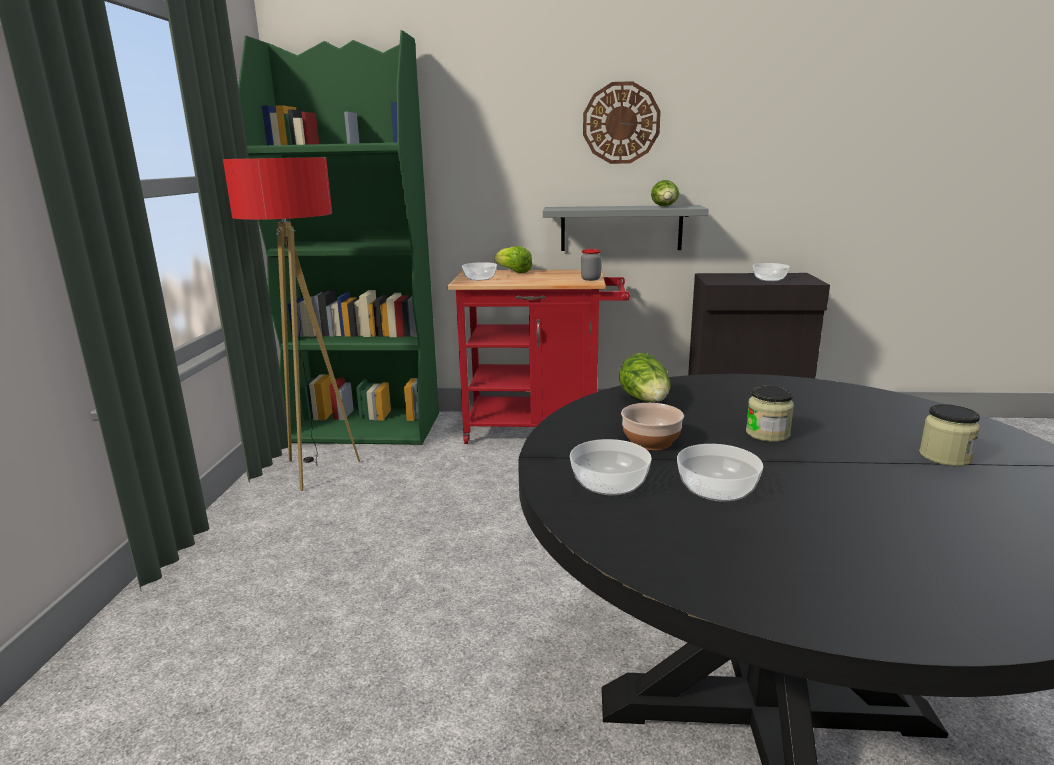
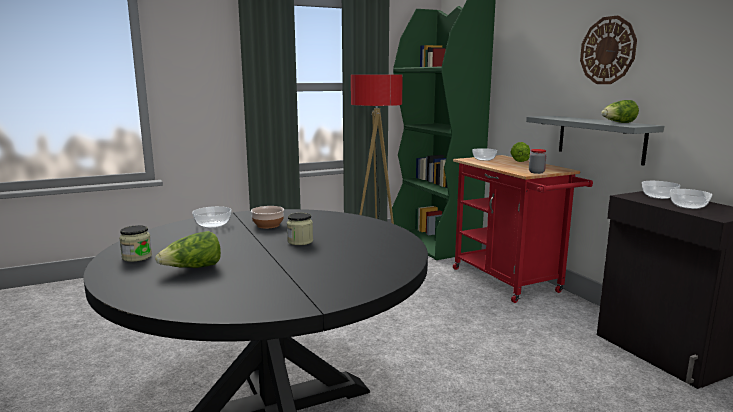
camera: 60 degrees right, 5 degrees down
(646, 401) = (326, 219): lettuce -> lettuce (193, 268)
(717, 489) = (219, 239): bowl -> bowl (659, 196)
(945, 457) = (300, 276): jar -> jar (137, 257)

